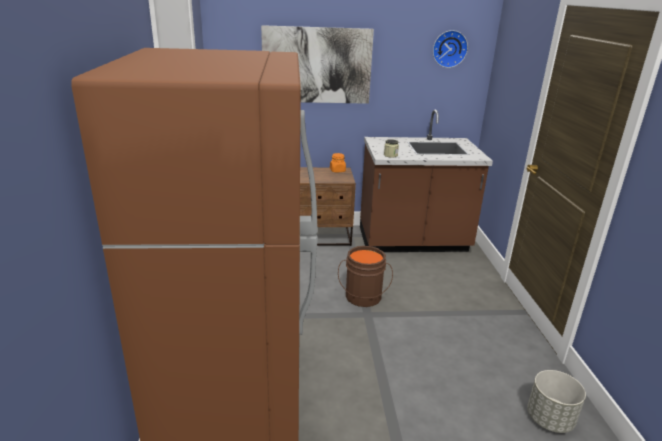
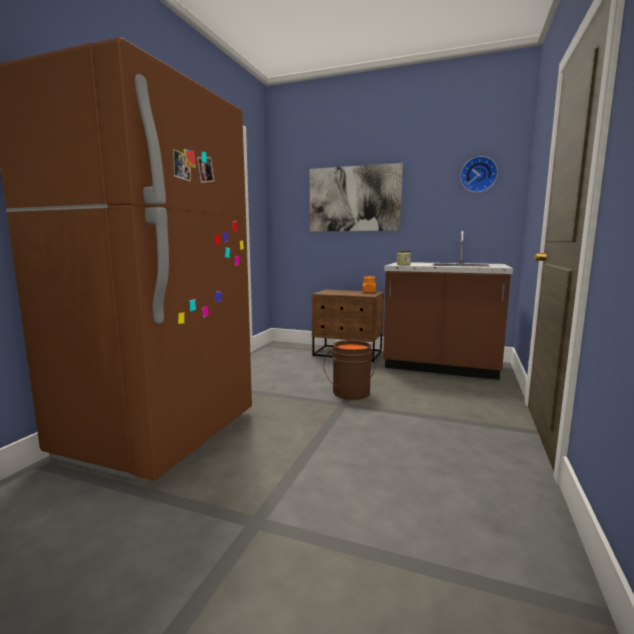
camera: 25 degrees right, 15 degrees down
(550, 419) = (493, 532): grey planter -> none

